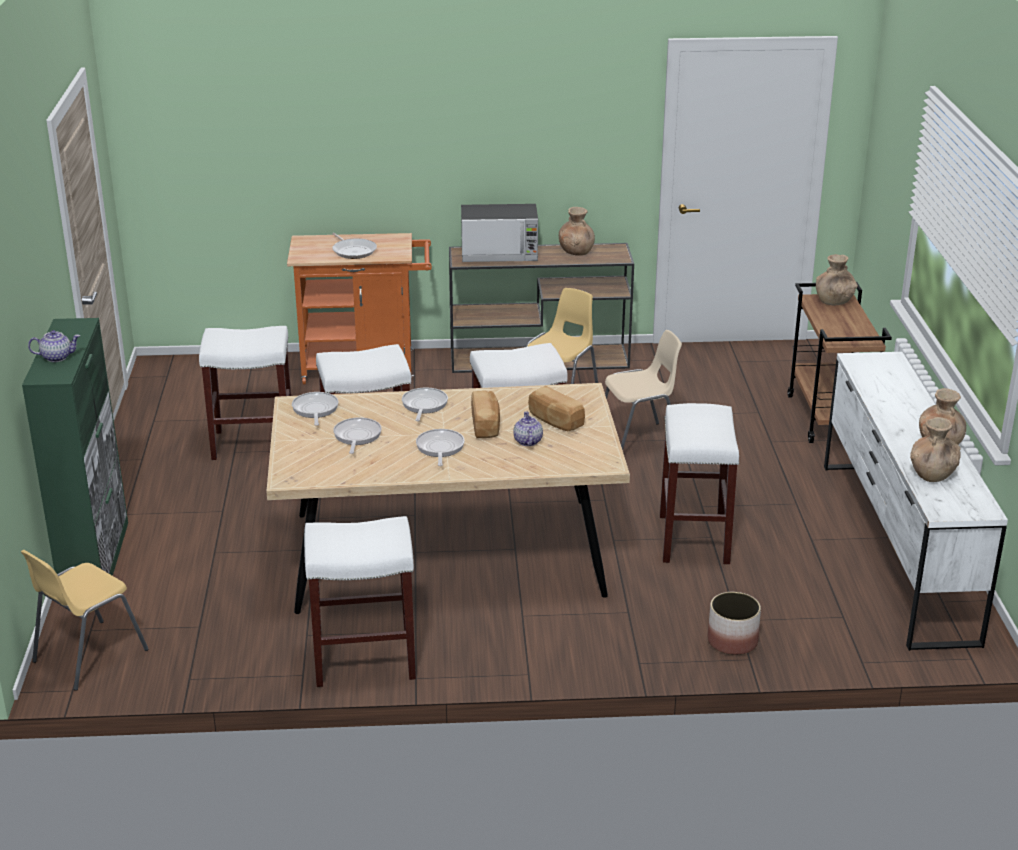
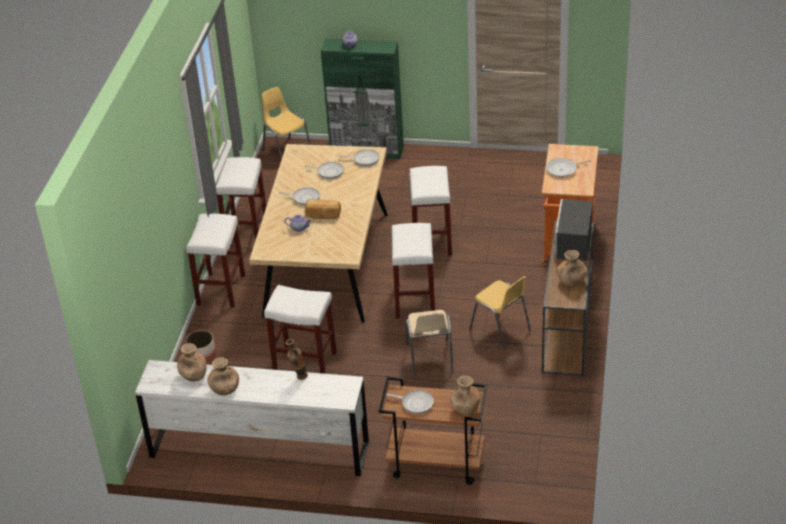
camera: 105 degrees right, 10 degrees up
(252, 444) = (474, 199): white stool -> white stool (221, 289)
(424, 405) = (355, 196): frying pan -> frying pan (415, 403)
(555, 421) = (318, 240): bread -> none
(872, 394) = (298, 377): none -> vase

